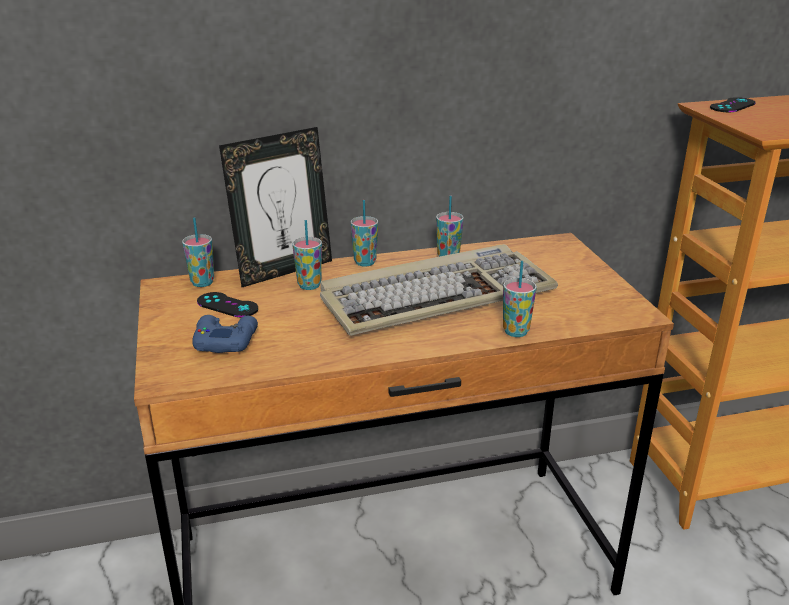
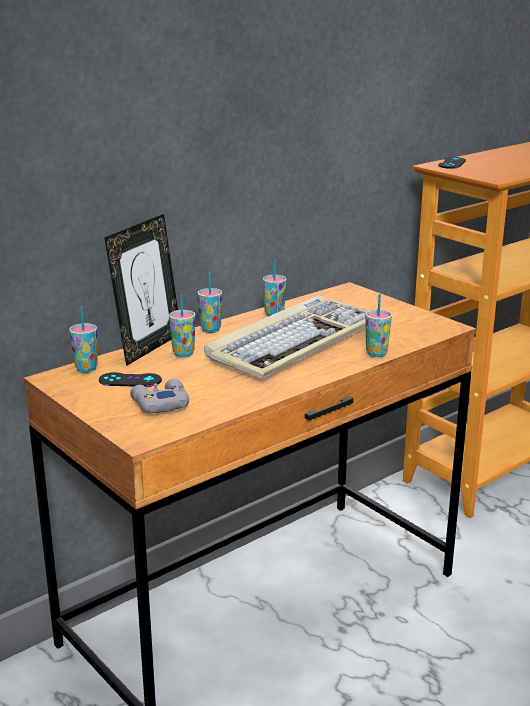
camera: 25 degrees left, 5 degrees down
(225, 340) = (159, 403): blue game controller -> grey game controller

